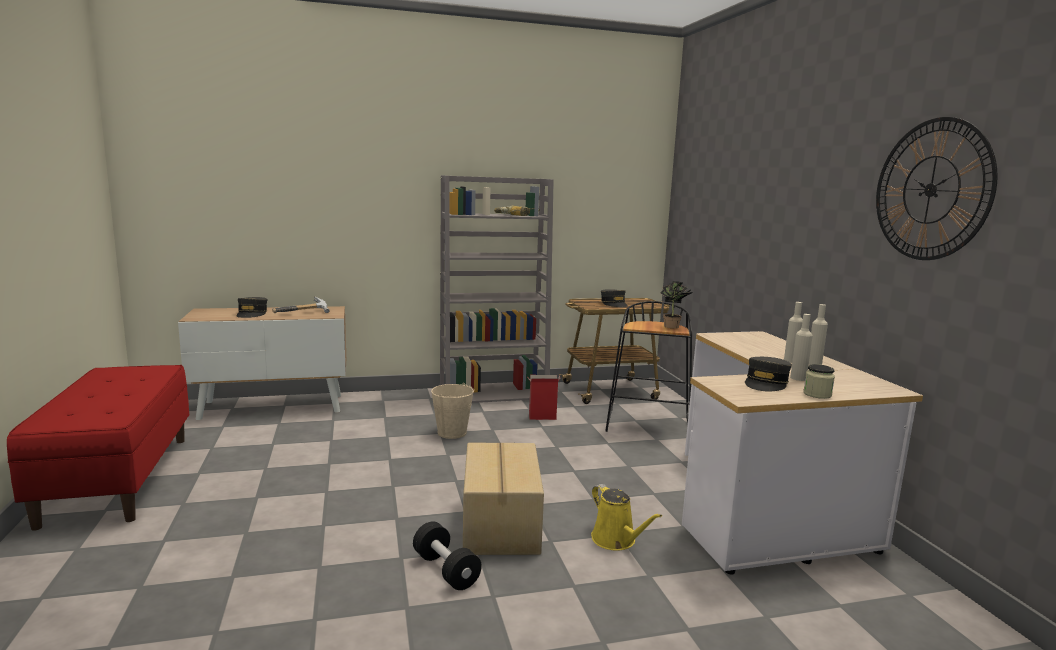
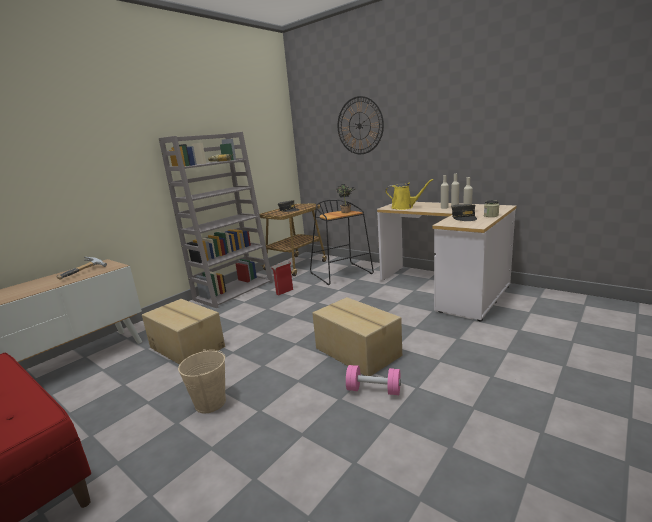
camera: 35 degrees left, 5 degrees up
(252, 314) = (34, 287): grey cap -> none
(364, 434) = (187, 347): none -> cardboard box
(446, 570) = (374, 390): black dumbbell -> pink dumbbell
(451, 433) = (246, 320): beige bucket -> beige bucket (210, 403)
(616, 540) = (420, 331): yellow watering can -> yellow watering can (404, 207)
(931, 190) = (501, 103): wall clock -> wall clock (359, 126)

